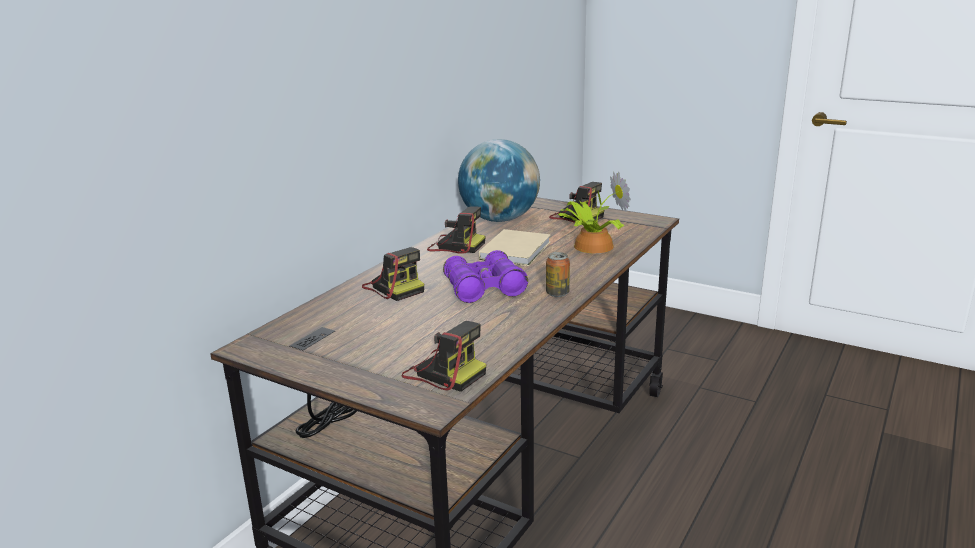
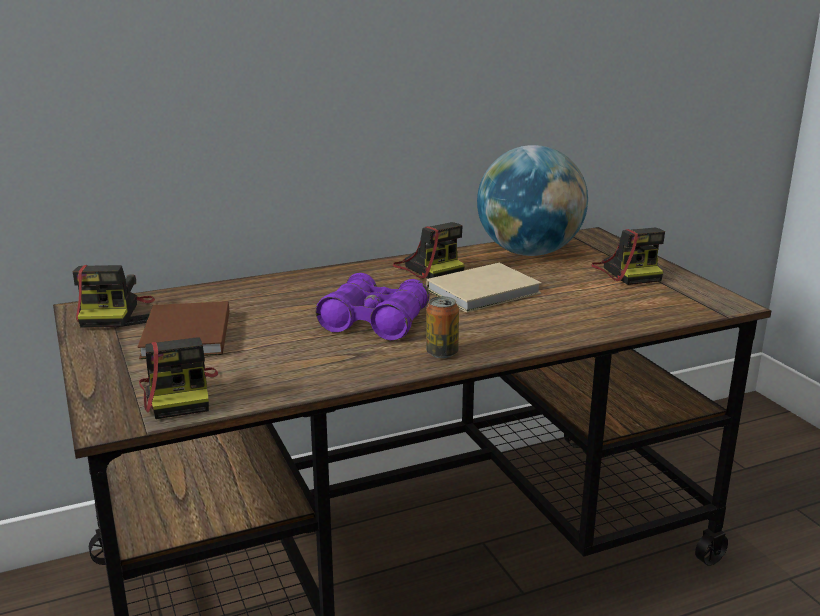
camera: 35 degrees right, 0 degrees up
(372, 338) = (184, 336): none -> brown book
(394, 288) = (294, 294): camera -> camera (114, 312)
(590, 246) = (582, 311): potted plant -> none

